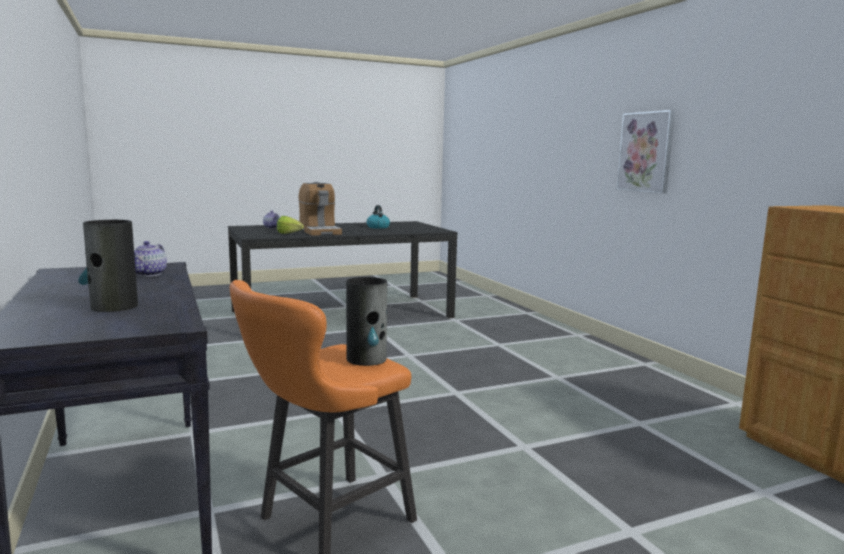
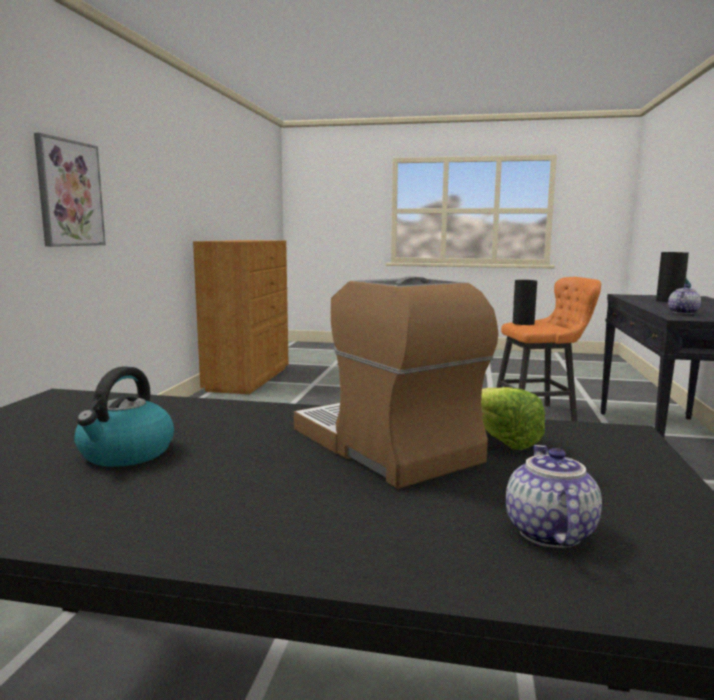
camera: 145 degrees left, 0 degrees up
(319, 231) = (386, 446): coffee machine -> coffee machine turned 45 degrees counterclockwise

